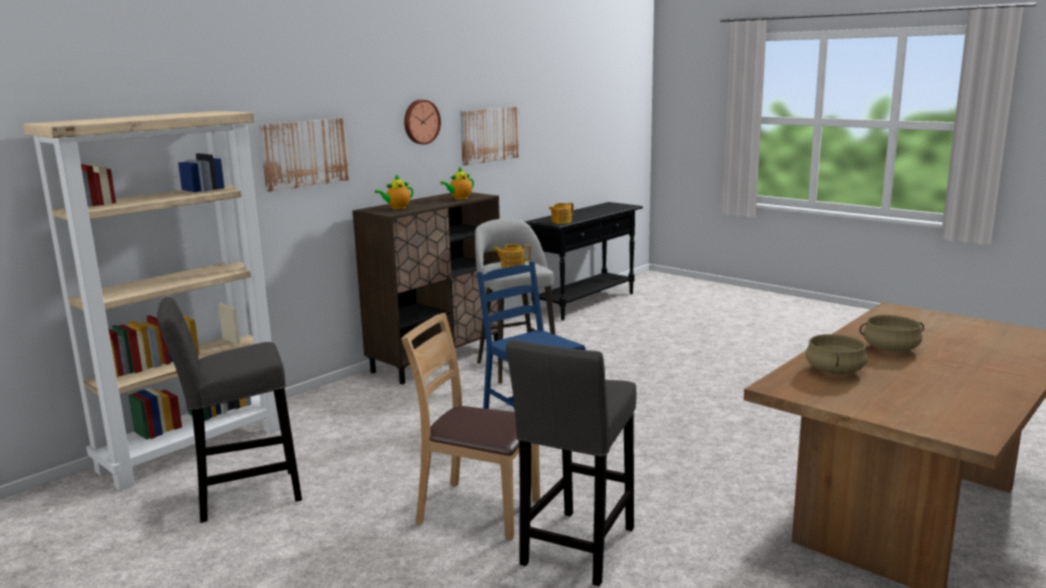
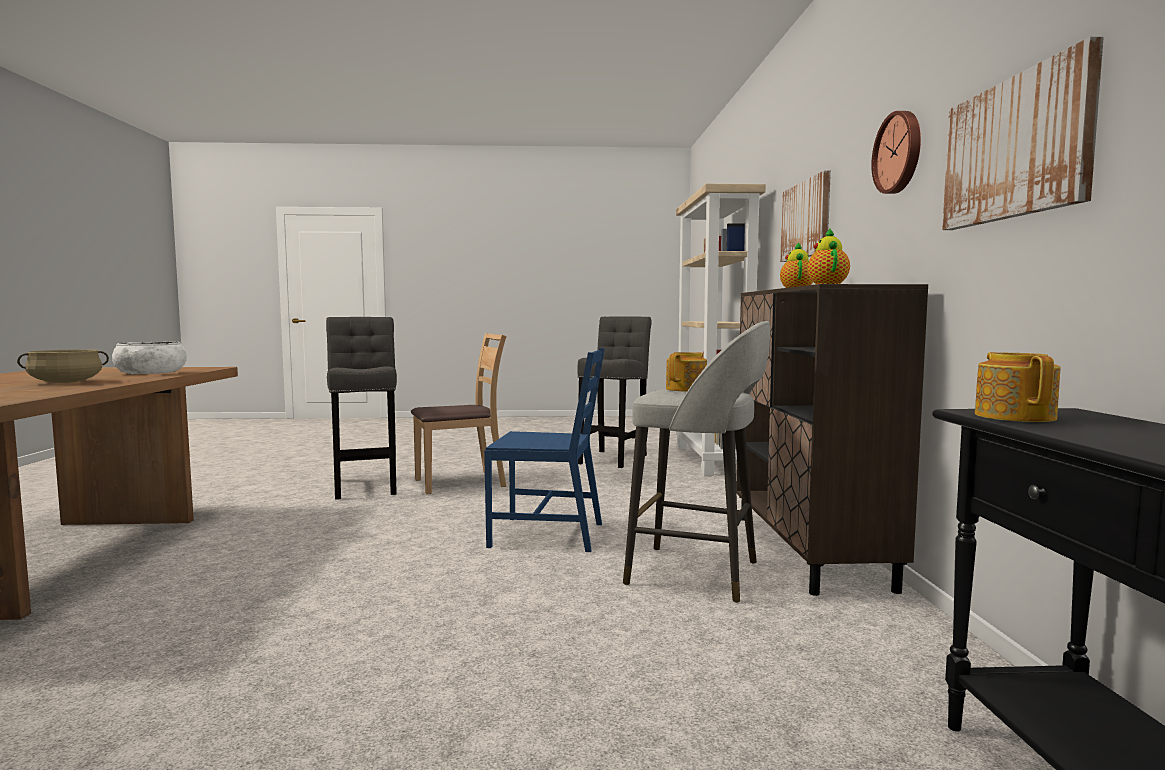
camera: 135 degrees right, 10 degrees down
(834, 370) = (151, 373): beige cooking pot -> white bowl

